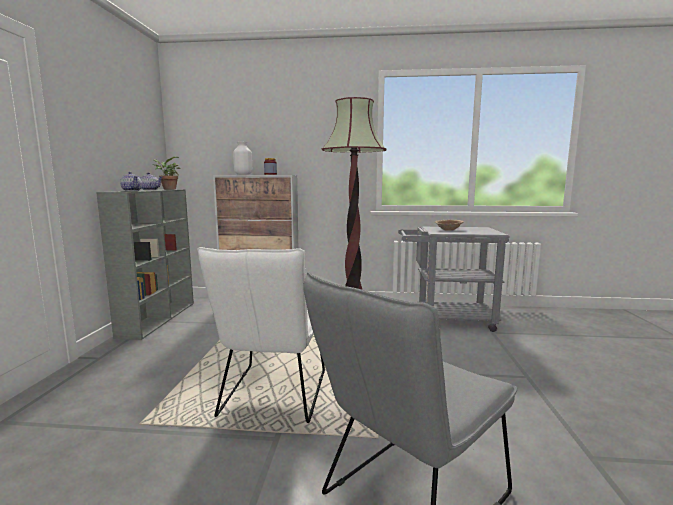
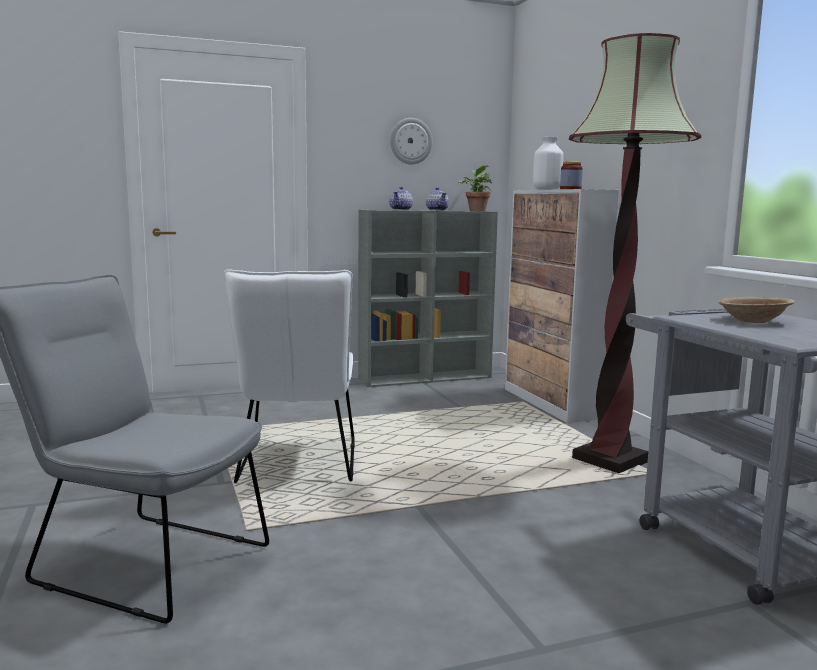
camera: 65 degrees right, 0 degrees up
(118, 134) = (410, 141): none -> wall clock
(272, 397) = (297, 464): white chair -> white chair turned 75 degrees counterclockwise

